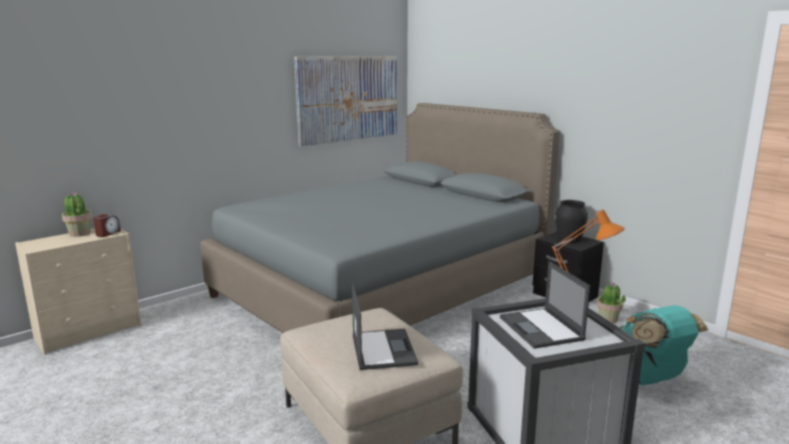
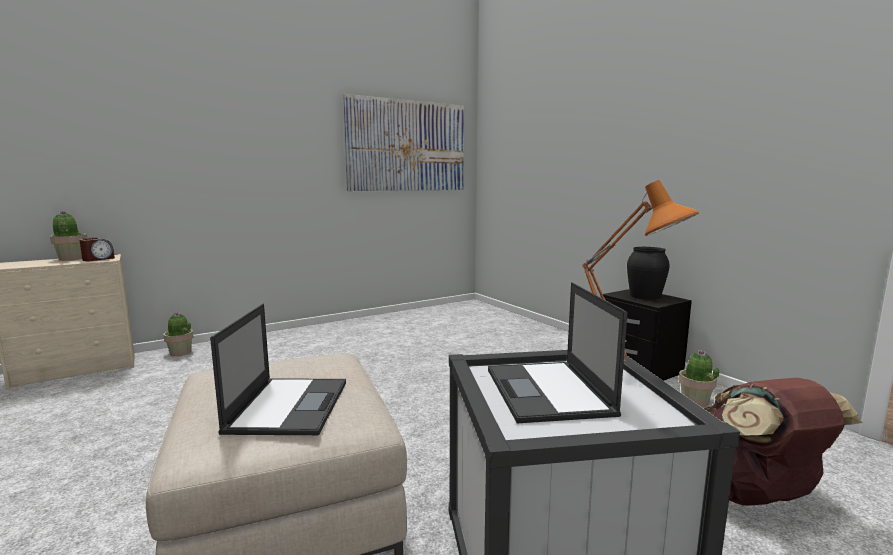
camera: 10 degrees right, 5 degrees down
(171, 309) = (180, 353): none -> potted plant
(382, 288) = (419, 347): grey bed -> none
(647, 379) = (750, 496): turquoise backpack -> brown backpack

